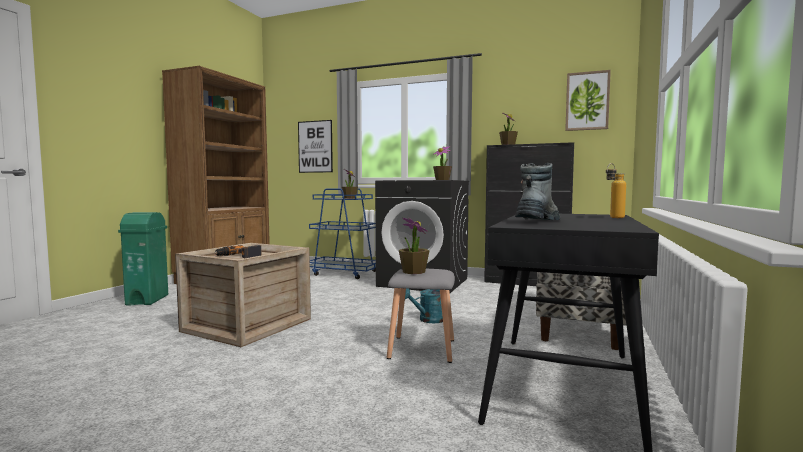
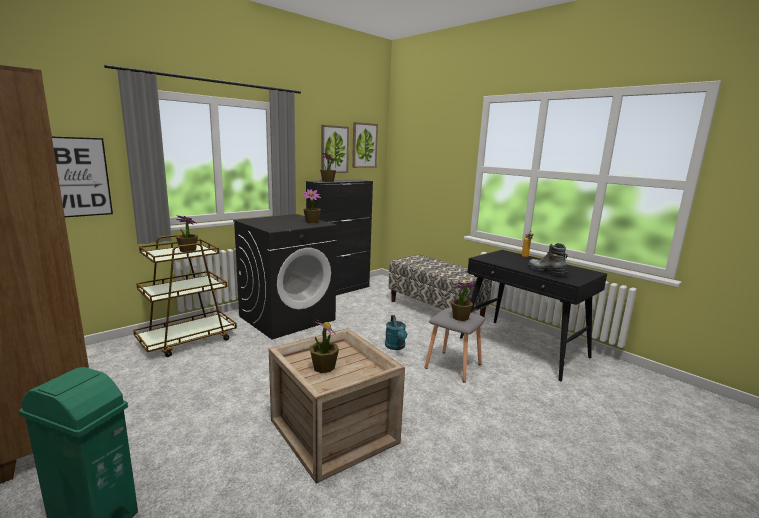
camera: 65 degrees left, 10 degrees up
(238, 256) = (323, 367): power drill -> potted plant
(344, 273) = (188, 340): blue cart -> brown cart
(536, 110) = (334, 149): none -> picture

